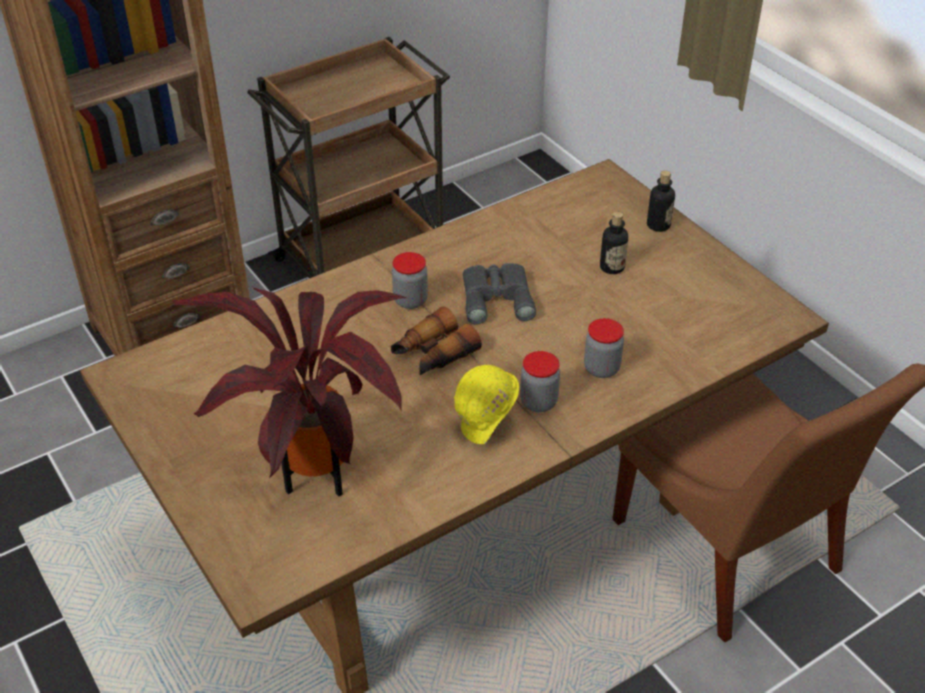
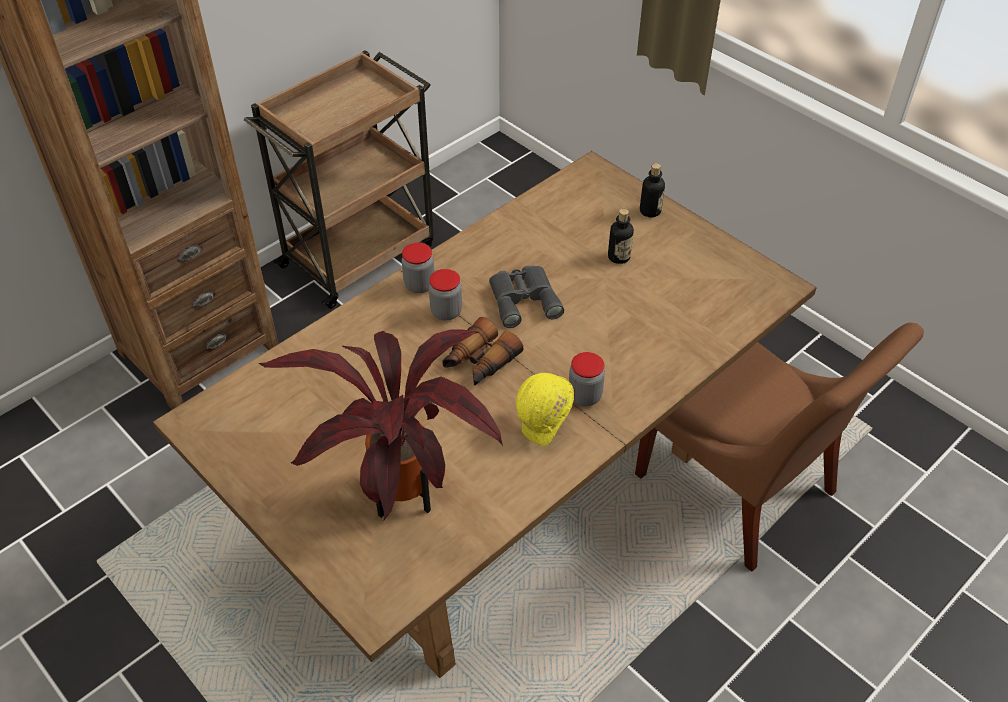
camera: 10 degrees left, 5 degrees up
(601, 368) = (632, 356): jar -> jar (419, 285)

